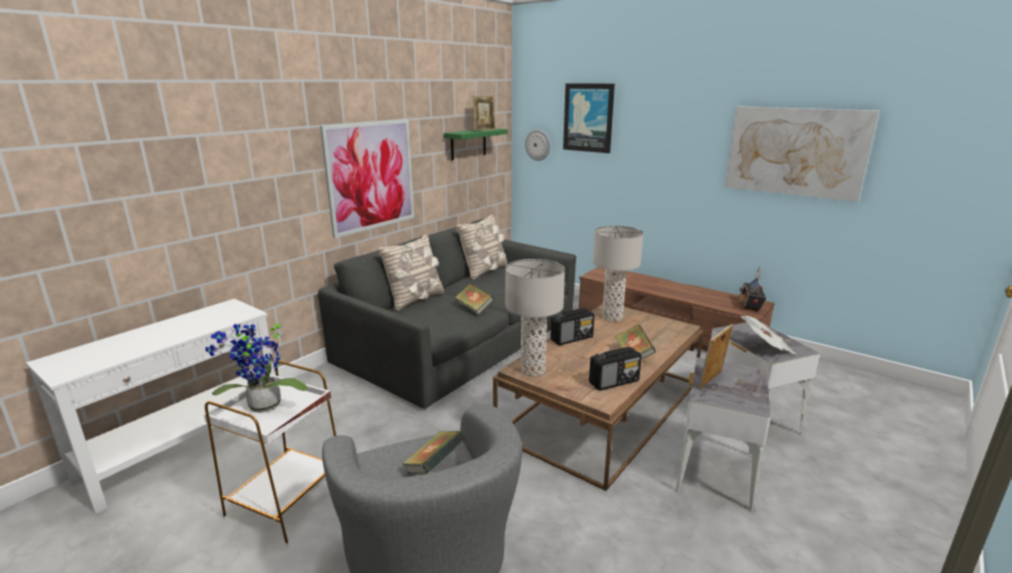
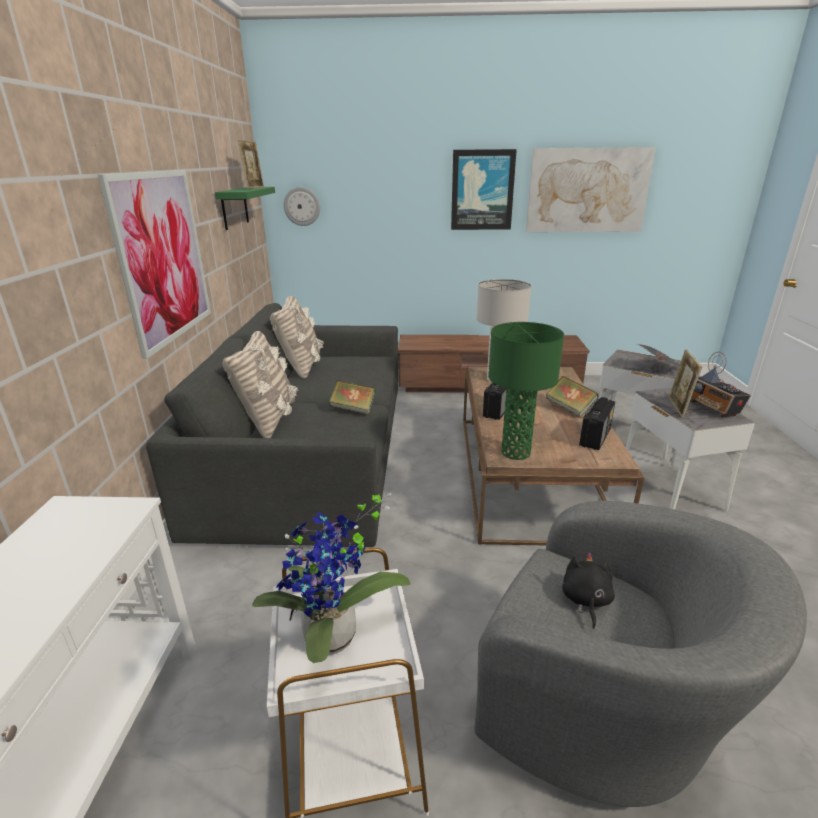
camera: 35 degrees left, 5 degrees up
(434, 466) = (585, 600): book -> black plush toy
(533, 370) = (516, 452): white table lamp -> green table lamp
(588, 118) = (367, 168): picture -> picture (482, 190)
(750, 306) = (566, 341): radio -> radio (713, 409)

